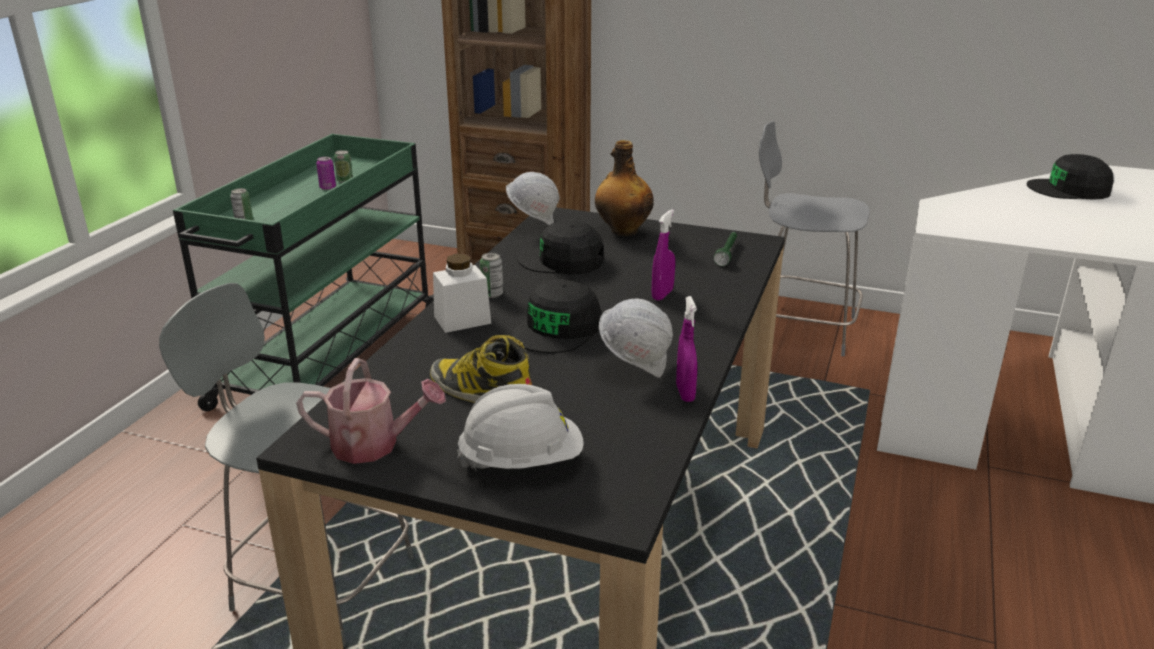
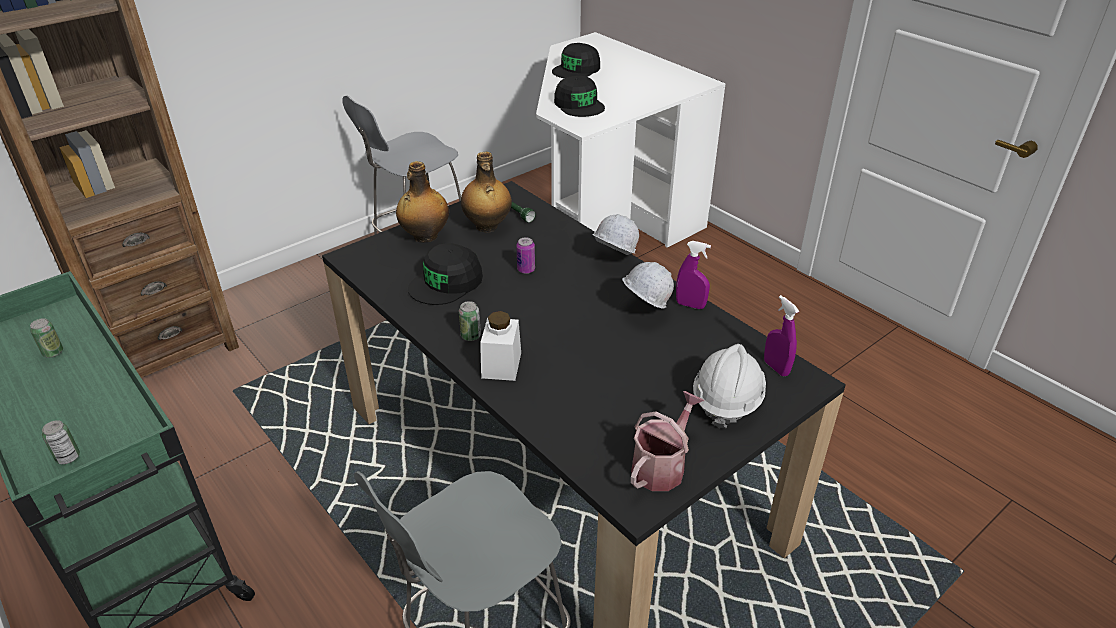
camera: 60 degrees left, 10 degrees up
(327, 188) = (55, 370): can -> can (526, 270)
(480, 392) = (623, 391): boot -> none
(533, 225) = (361, 273): white hard hat -> white hard hat (612, 262)
(558, 329) = (560, 324): black cap -> black cap (579, 105)
(662, 295) = (550, 261): purple spray bottle -> purple spray bottle (776, 368)
(680, 250) = (487, 226): none -> bottle

